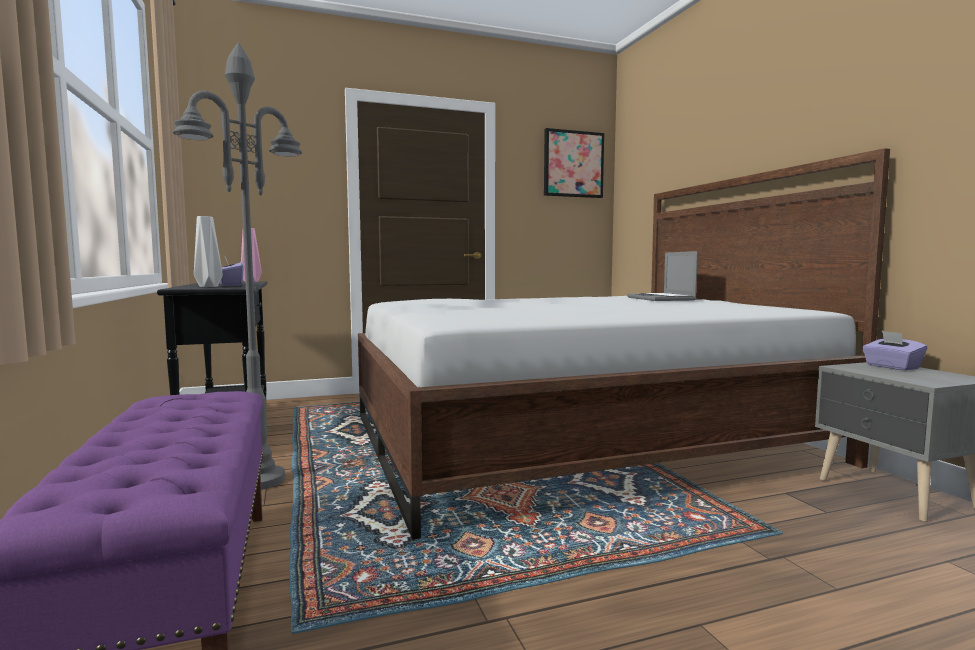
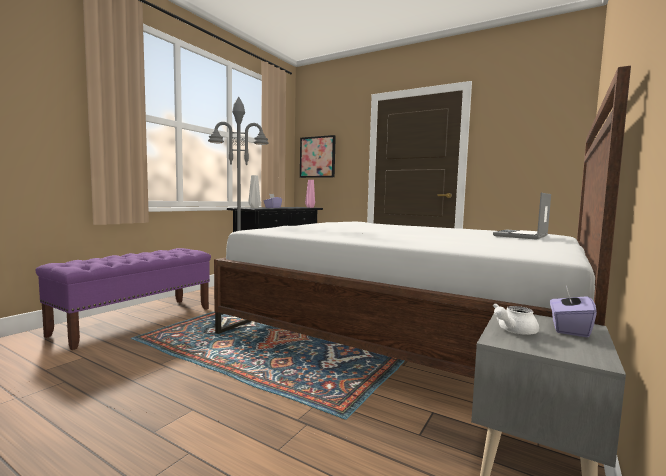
camera: 50 degrees right, 0 degrees up
(573, 164) = (544, 117): picture -> picture (317, 157)
(899, 376) = (513, 331): none -> white teapot

